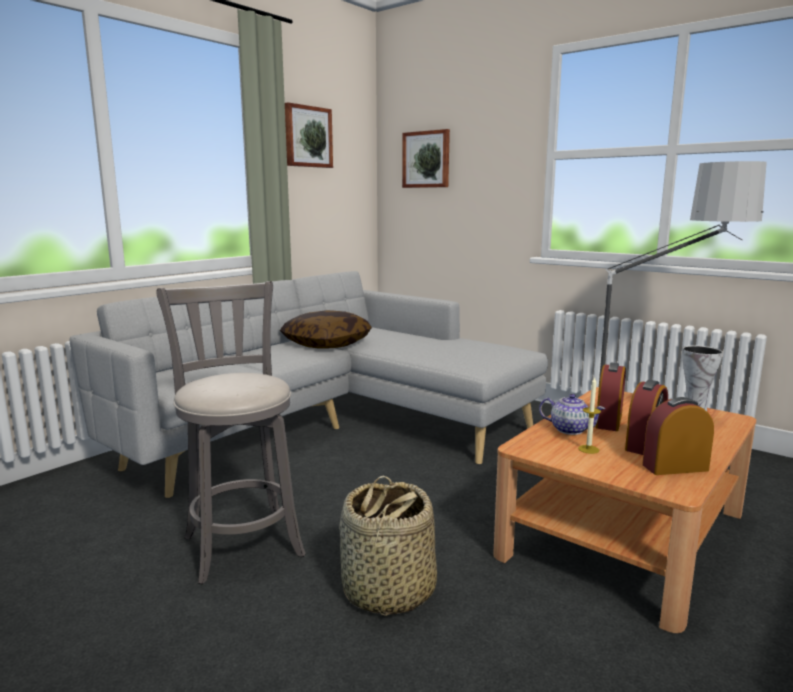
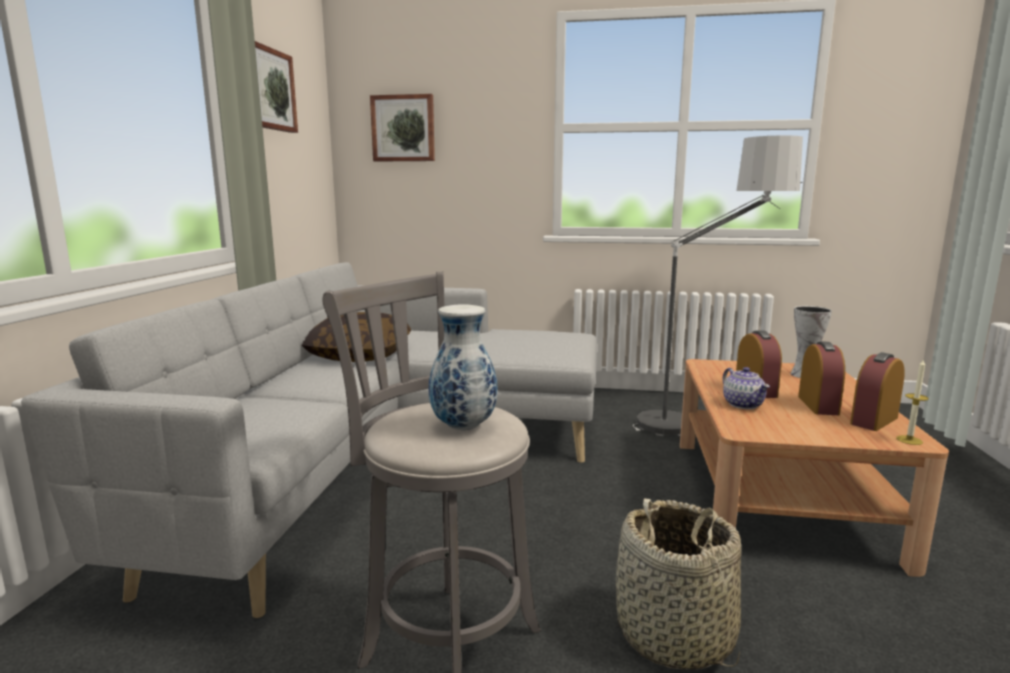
camera: 30 degrees left, 0 degrees up
(232, 387) = (462, 426): none -> vase
(569, 429) = (743, 404): teapot -> teapot turned 75 degrees clockwise
(588, 449) = (791, 420): candle -> candle (909, 440)

